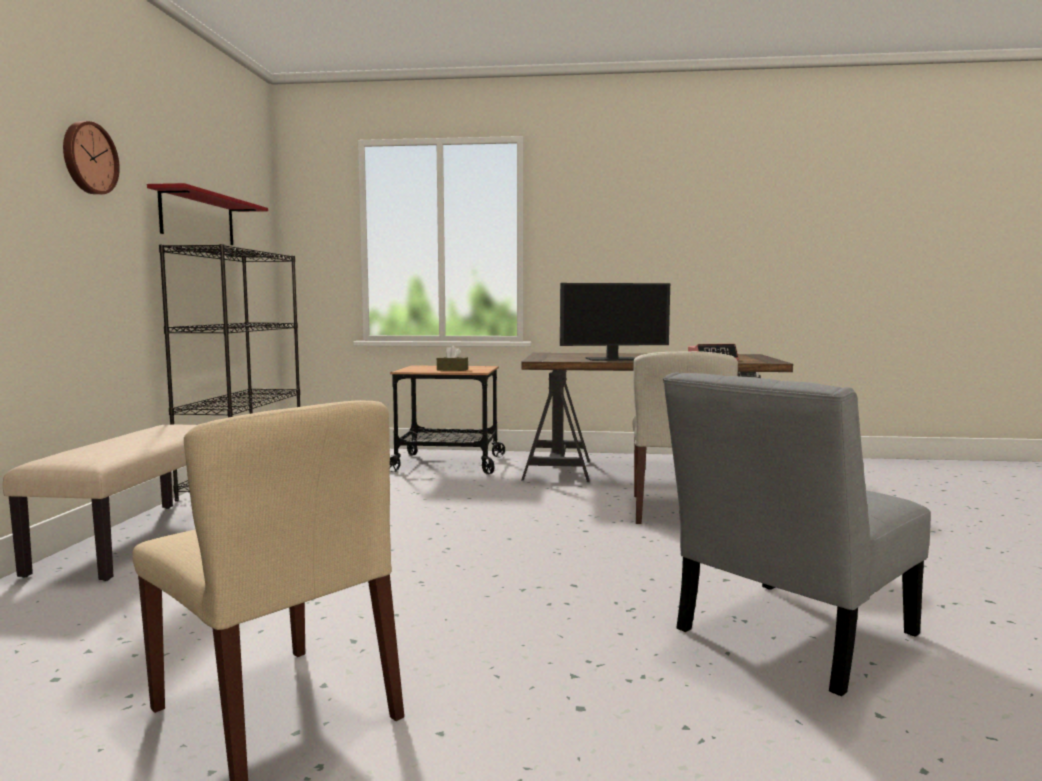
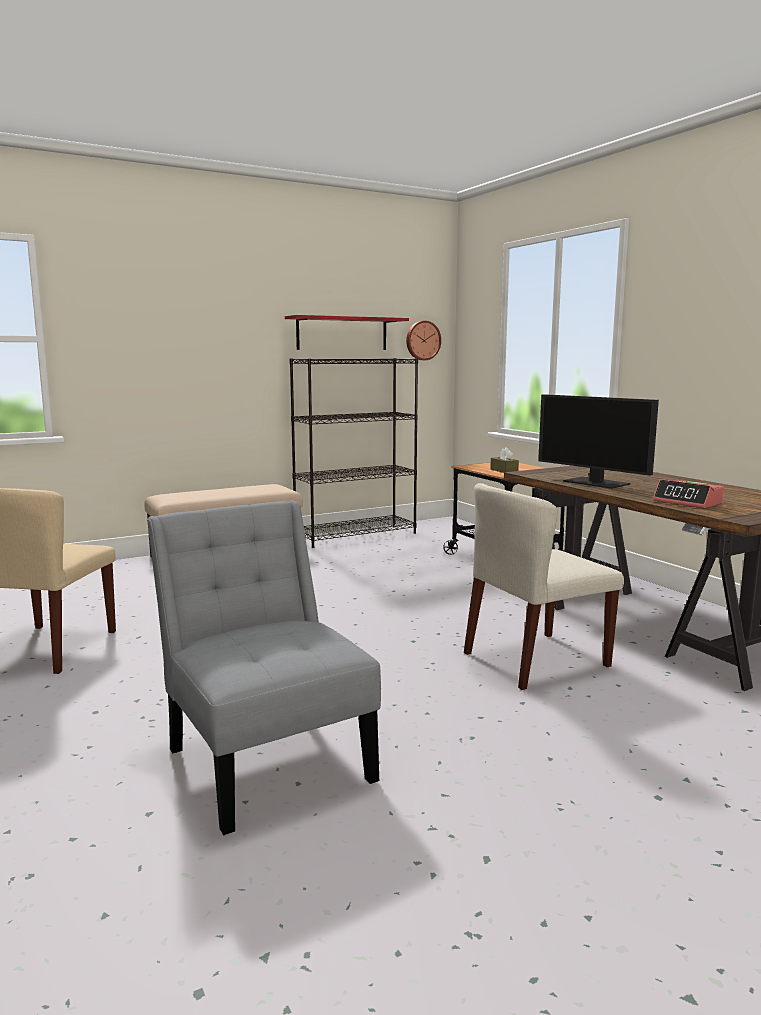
camera: 55 degrees right, 5 degrees up
(88, 158) = (228, 308): wall clock -> wall clock (422, 340)
(788, 637) = (266, 758): grey chair -> grey chair turned 45 degrees clockwise

